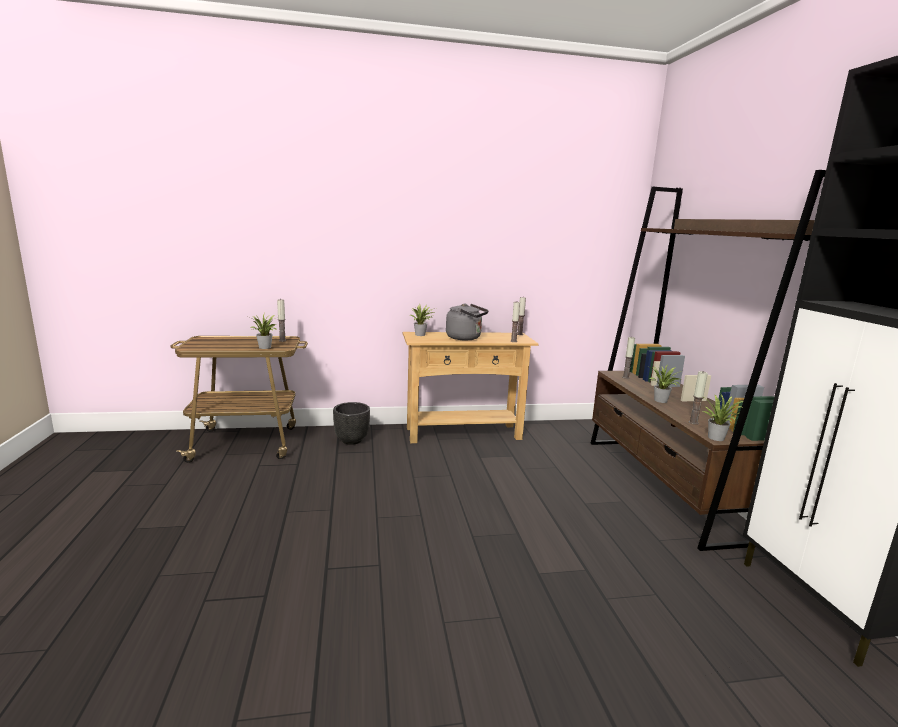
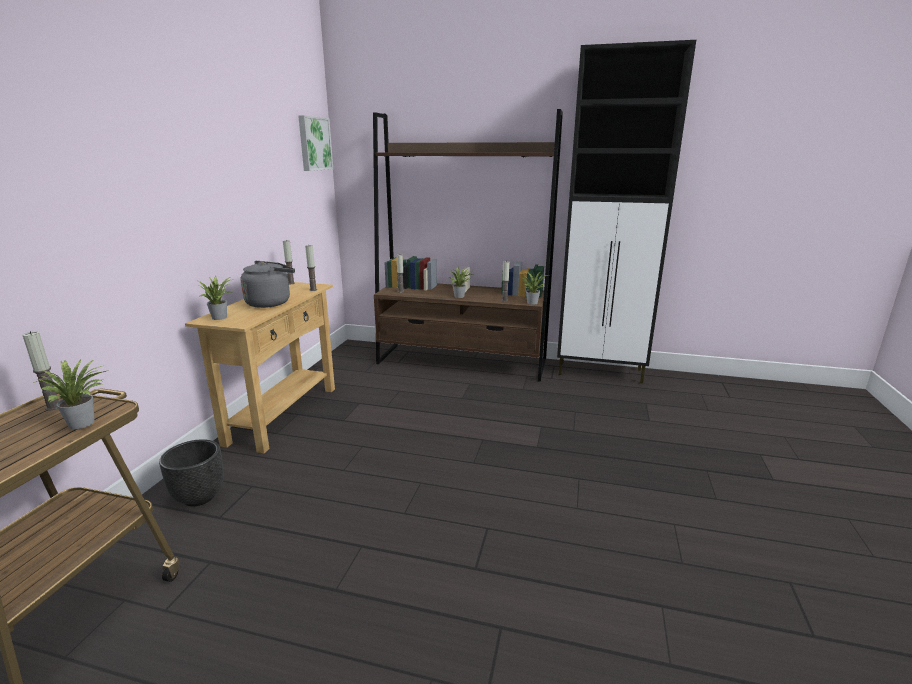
camera: 65 degrees left, 5 degrees up
(611, 218) = (314, 143): none -> picture

